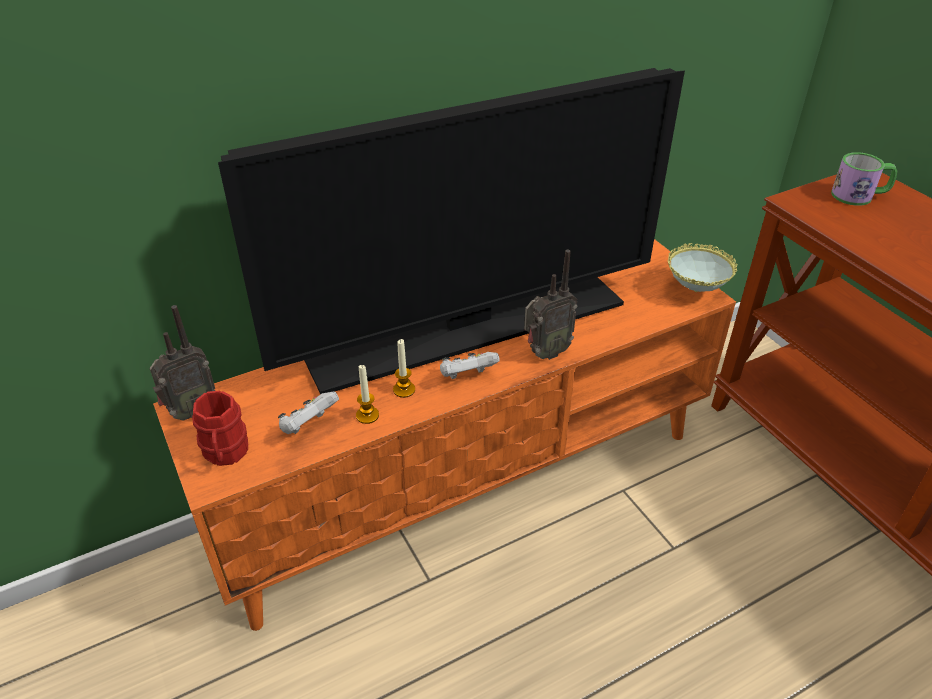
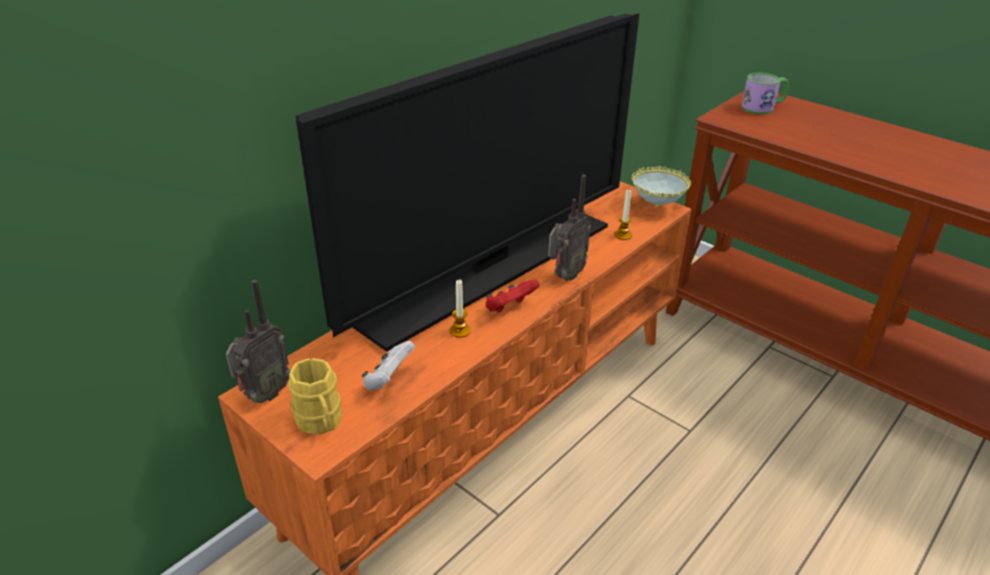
camera: 20 degrees left, 5 degrees down
(225, 454) = (321, 422): red mug -> yellow mug
(367, 415) = (439, 359): candle -> candle (623, 235)
(467, 376) = (509, 308): white game controller -> red game controller

